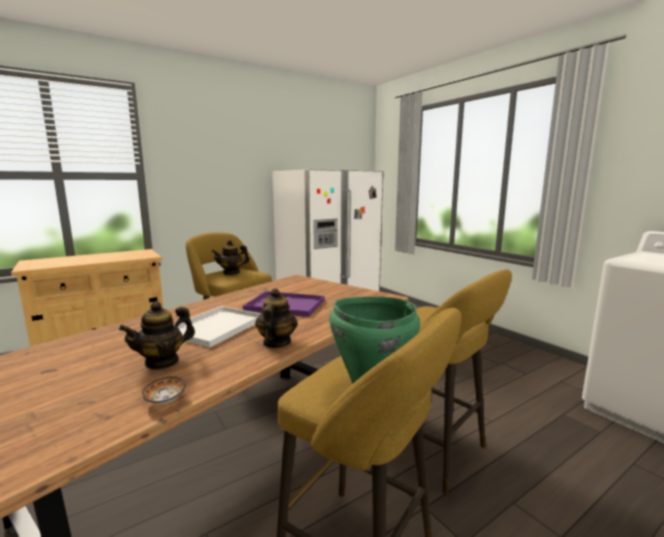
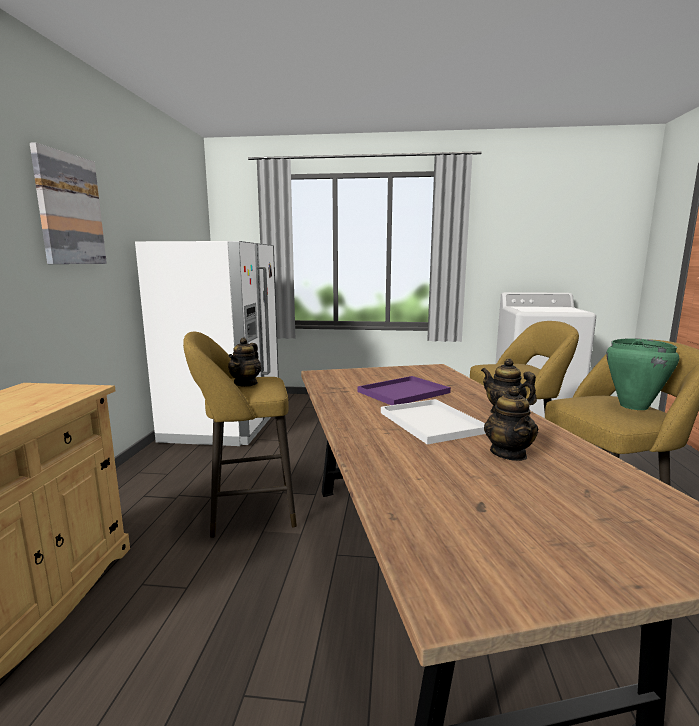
camera: 50 degrees left, 0 degrees up
(165, 400) = (602, 463): bowl -> none
(216, 154) = (69, 209): none -> picture

